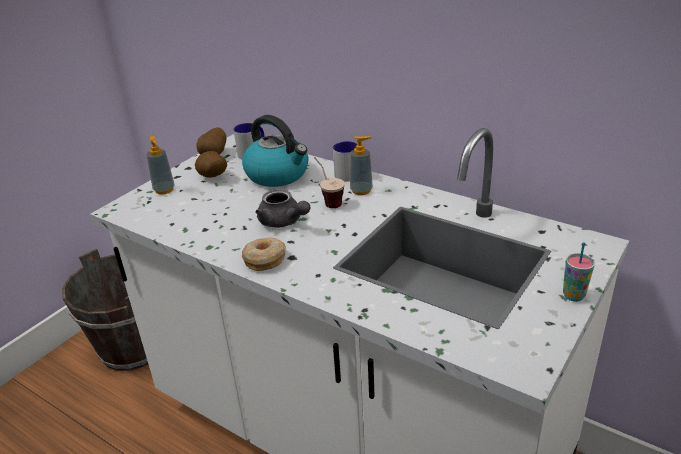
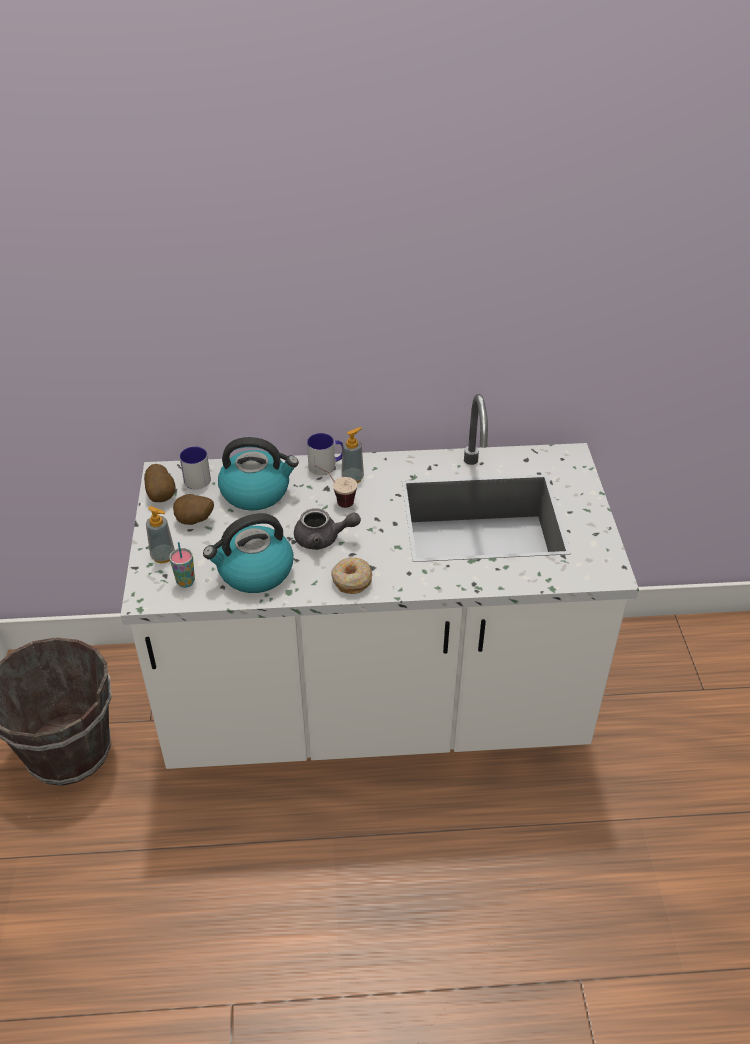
camera: 40 degrees left, 10 degrees up
(205, 223) = (254, 572): none -> kettle
(573, 296) = (592, 505): cup -> cup (185, 582)

